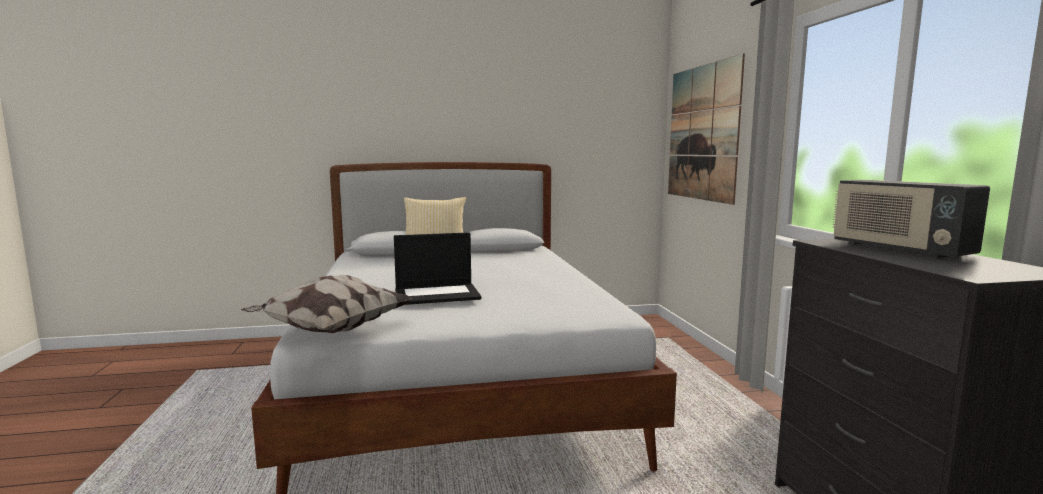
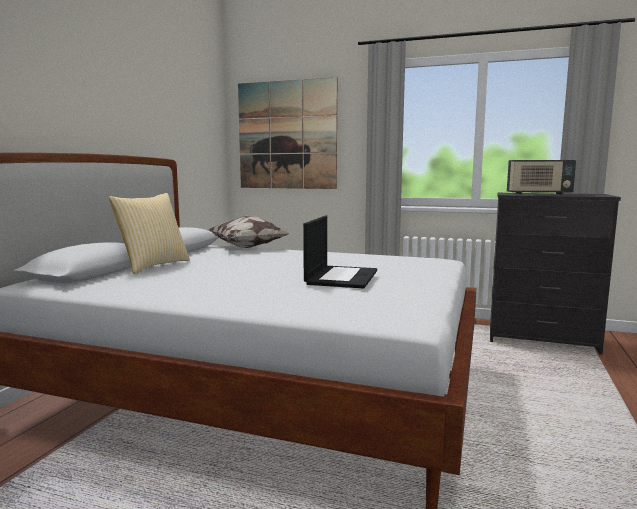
camera: 60 degrees left, 0 degrees up
(330, 330) = (410, 315): pillow -> pillow (247, 247)

